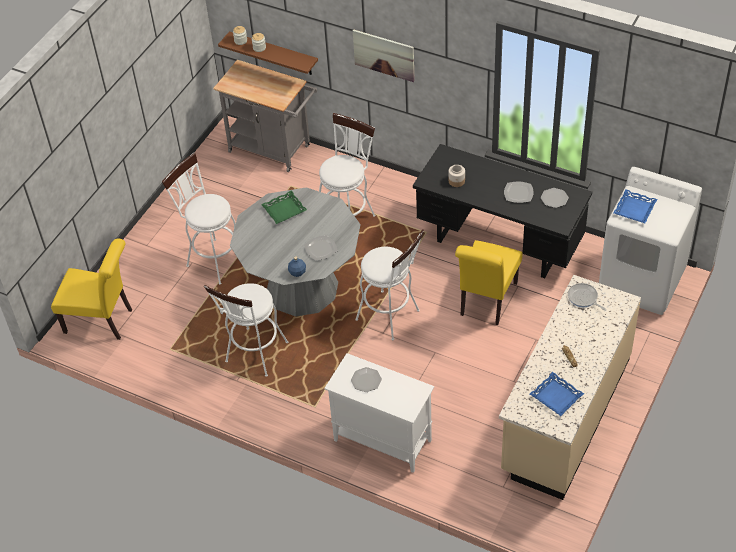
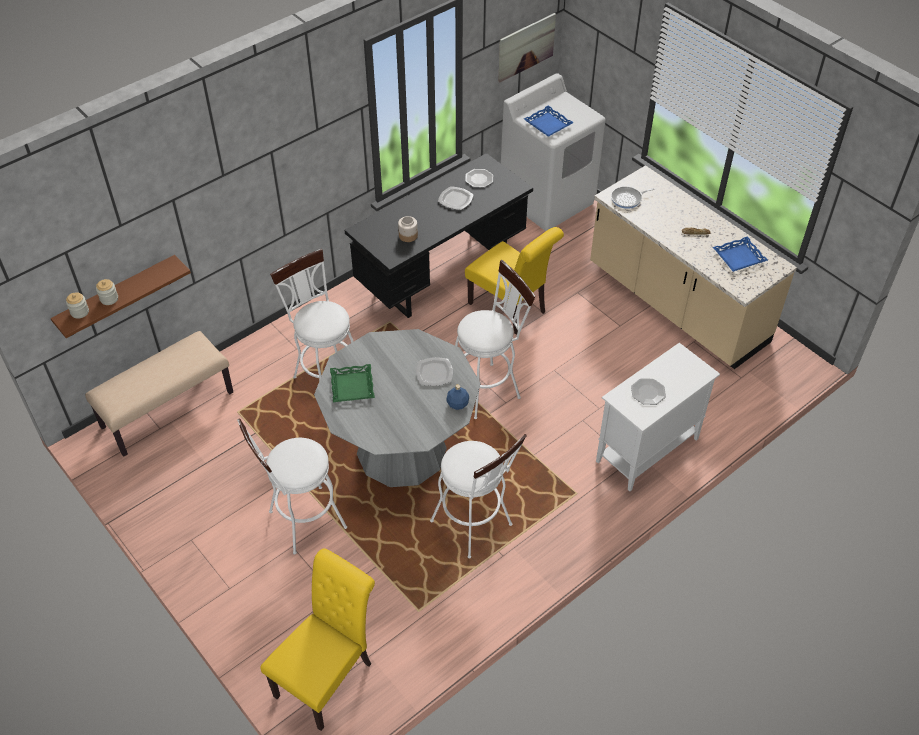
camera: 70 degrees left, 0 degrees up
(274, 150) = (167, 409): grey cart -> beige bench
(384, 55) = (252, 183): picture -> picture (526, 47)

